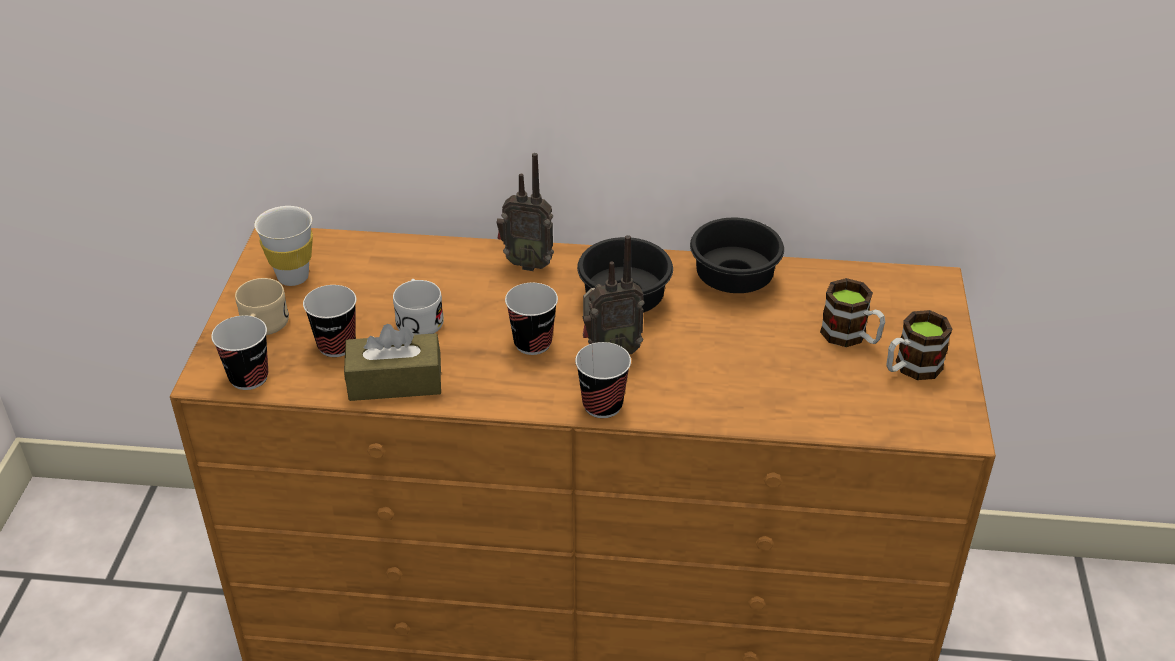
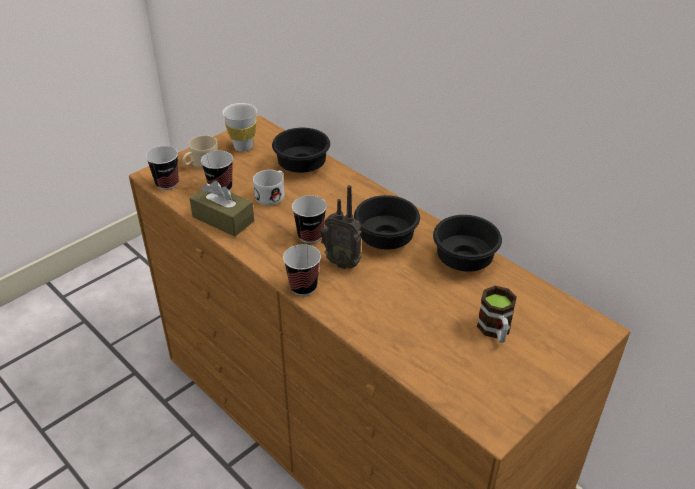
camera: 40 degrees right, 0 degrees up
(406, 265) = (300, 165): none -> black bowl
(527, 263) = (360, 194): radio -> none
(911, 368) = (511, 372): mug -> none

